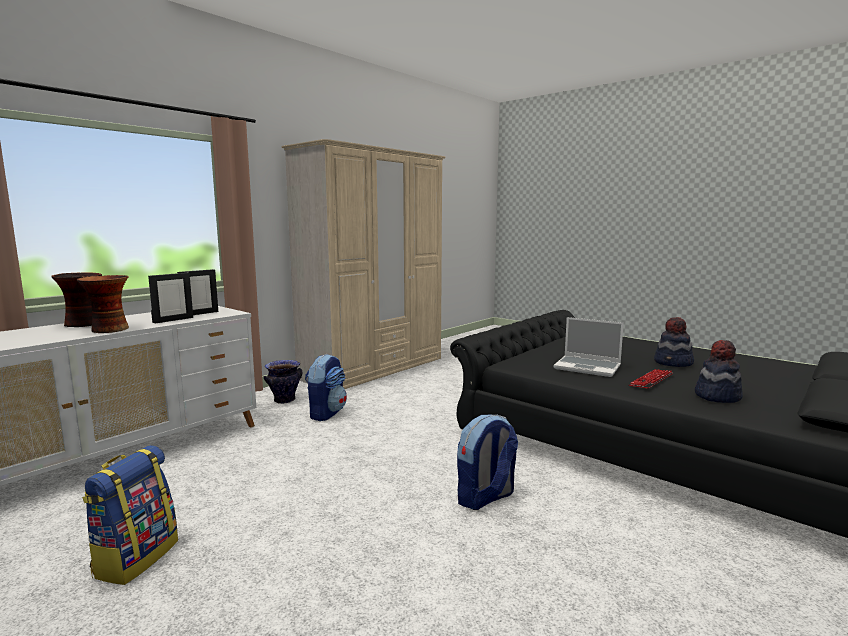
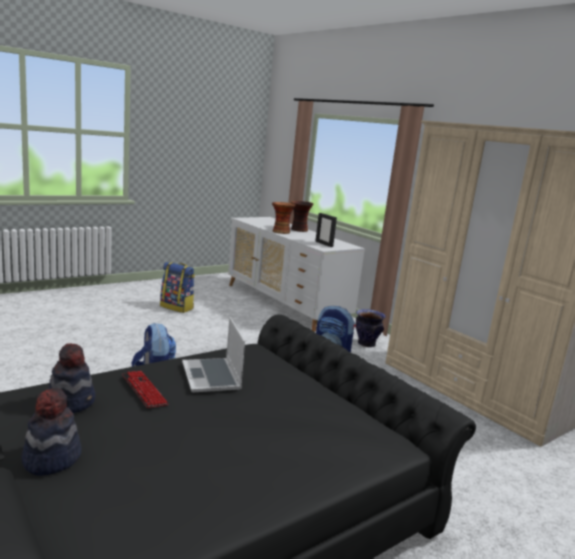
camera: 100 degrees right, 5 degrees up
(173, 320) = (304, 239): picture frame -> none
(588, 367) = (212, 377): laptop -> laptop turned 60 degrees counterclockwise
(673, 363) = (186, 434): hat -> hat (51, 458)

